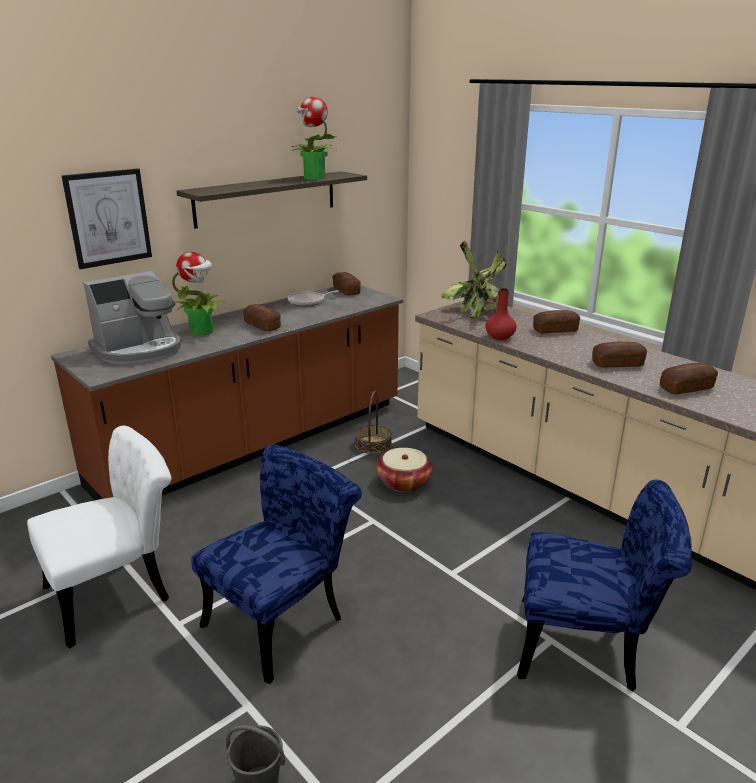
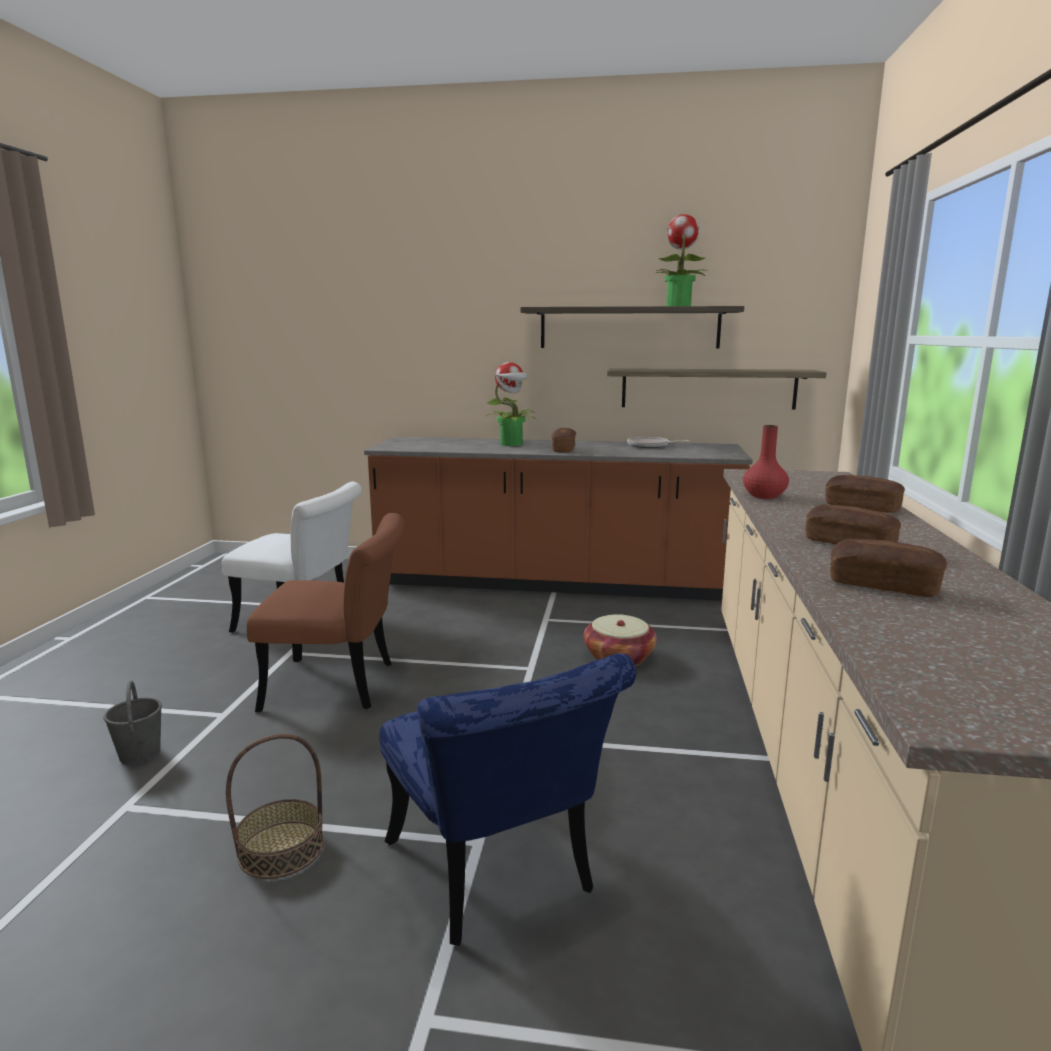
camera: 50 degrees right, 10 degrees down
(108, 218) = (460, 326): picture -> none
(139, 350) = (444, 443): coffee machine -> none
(283, 618) = (341, 686): blue chair -> brown chair
(328, 241) = (708, 388): none -> shelf
(346, 291) = (710, 447): bread -> none
(373, 444) = (651, 621): basket -> basket (281, 849)
(479, 310) = (814, 478): potted plant -> none

